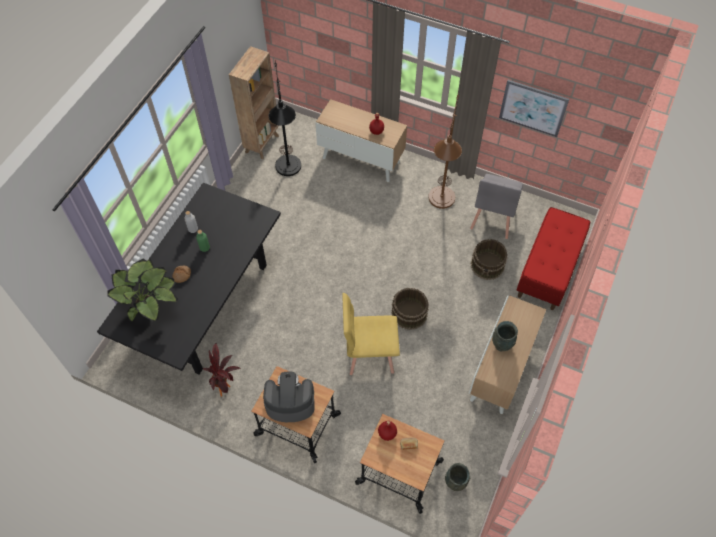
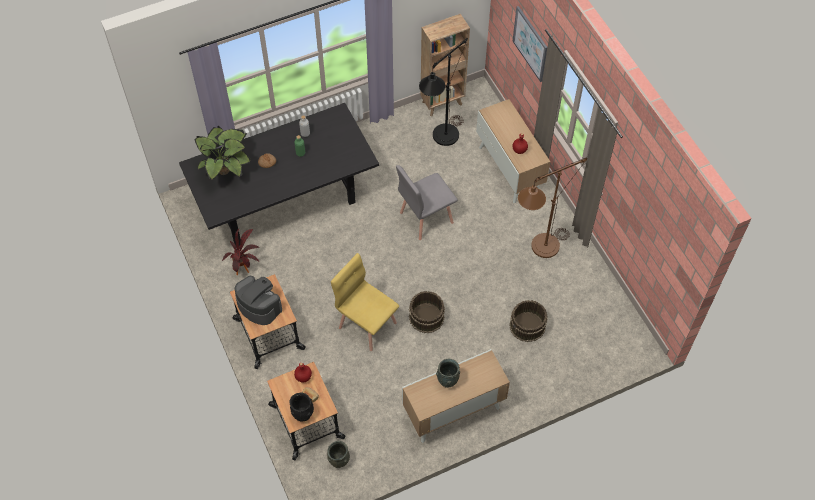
camera: 40 degrees right, 0 degrees up
(418, 465) = (303, 414): none -> black vase
(492, 219) = (570, 293): grey chair -> grey chair (425, 217)
(533, 108) = (636, 211): picture -> picture (530, 43)
(548, 270) = (574, 367): red bench -> none

